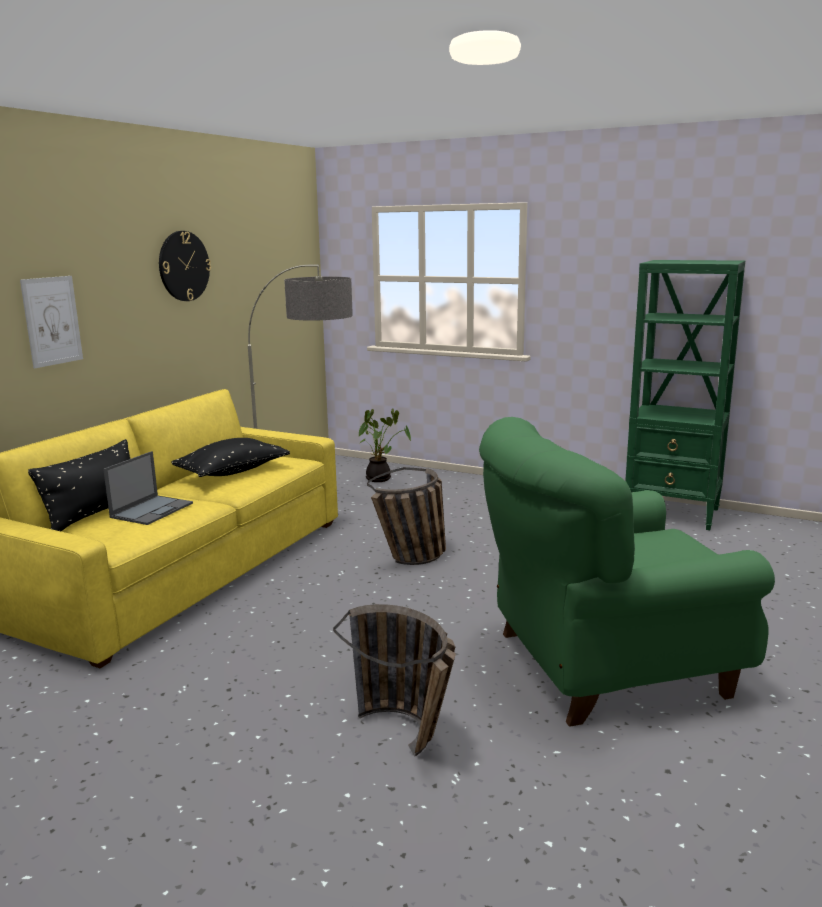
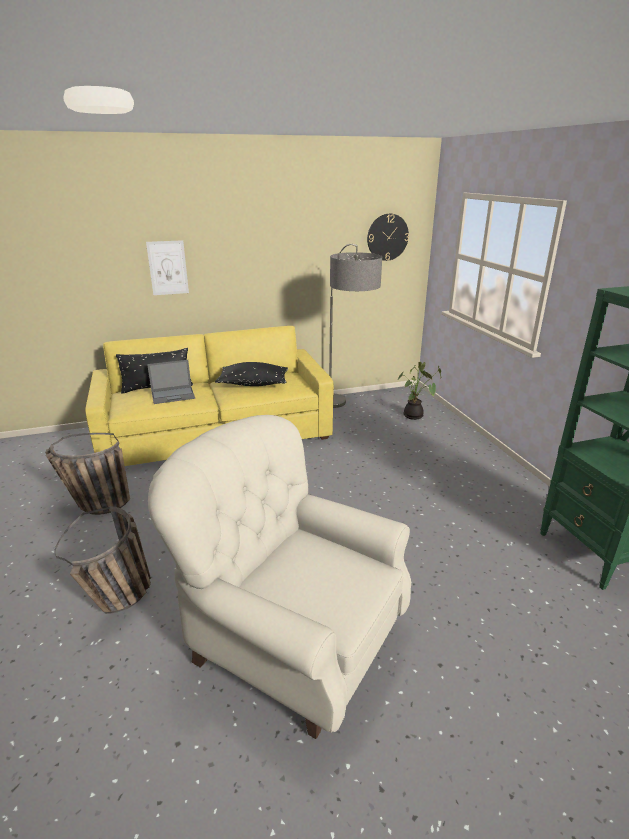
camera: 45 degrees right, 10 degrees up
(184, 266) = (280, 236): wall clock -> wall clock (387, 237)
(412, 560) = (326, 487): basket -> basket (93, 506)
(604, 664) = (289, 639): green armchair -> beige armchair

